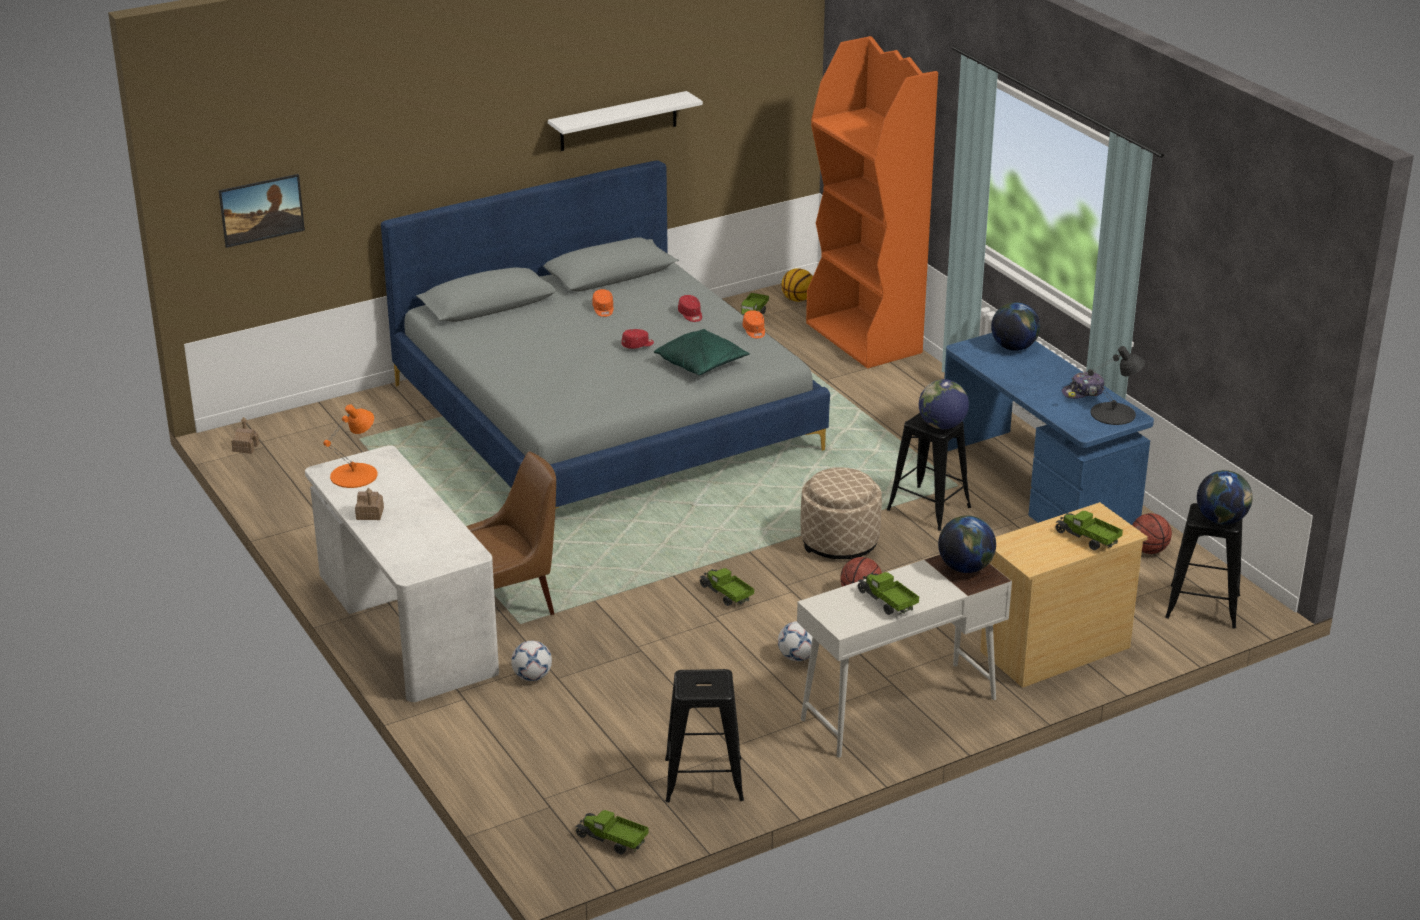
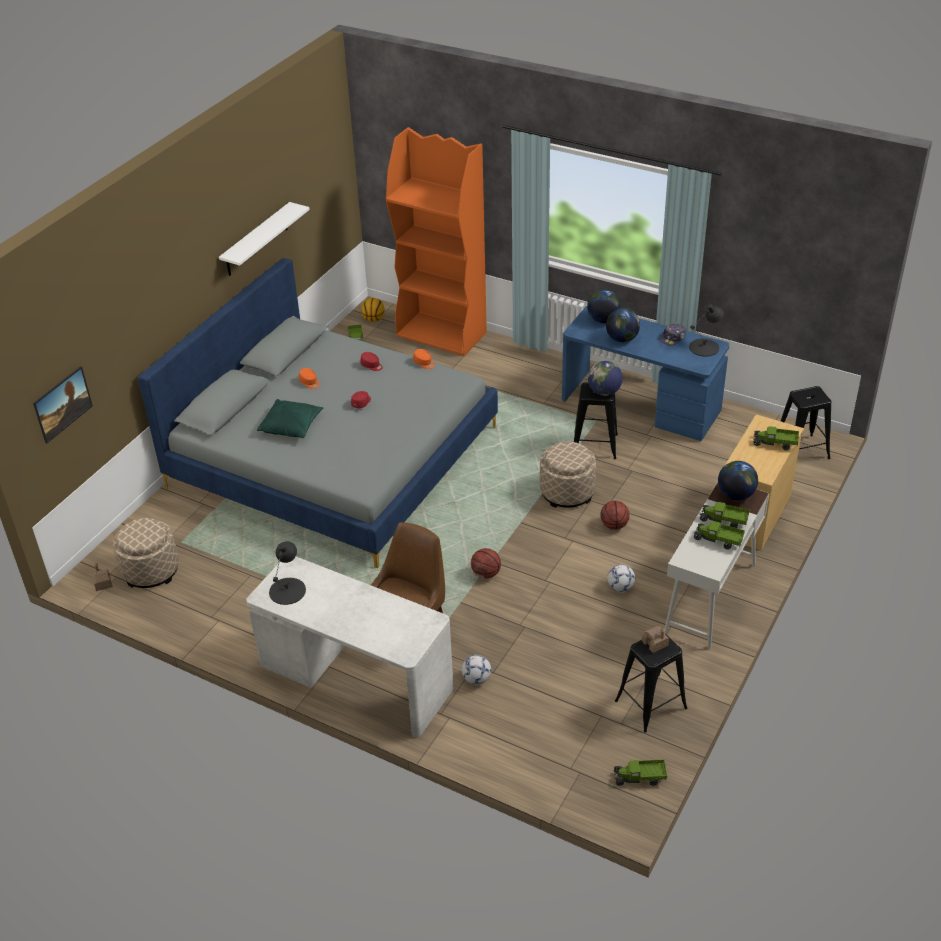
camera: 30 degrees left, 10 degrees up
(303, 453) = (151, 570): none -> beige ottoman
(354, 475) = (288, 590): orange table lamp -> black table lamp
(370, 513) = (330, 618): toy house -> toy house (655, 643)
(702, 364) = (416, 402): green pillow -> green pillow (291, 426)
(725, 595) = (536, 561): toy truck -> toy truck (723, 520)
(1149, 550) = (739, 424): basketball -> basketball (486, 574)
(1221, 520) = (816, 397): globe -> globe (622, 339)

